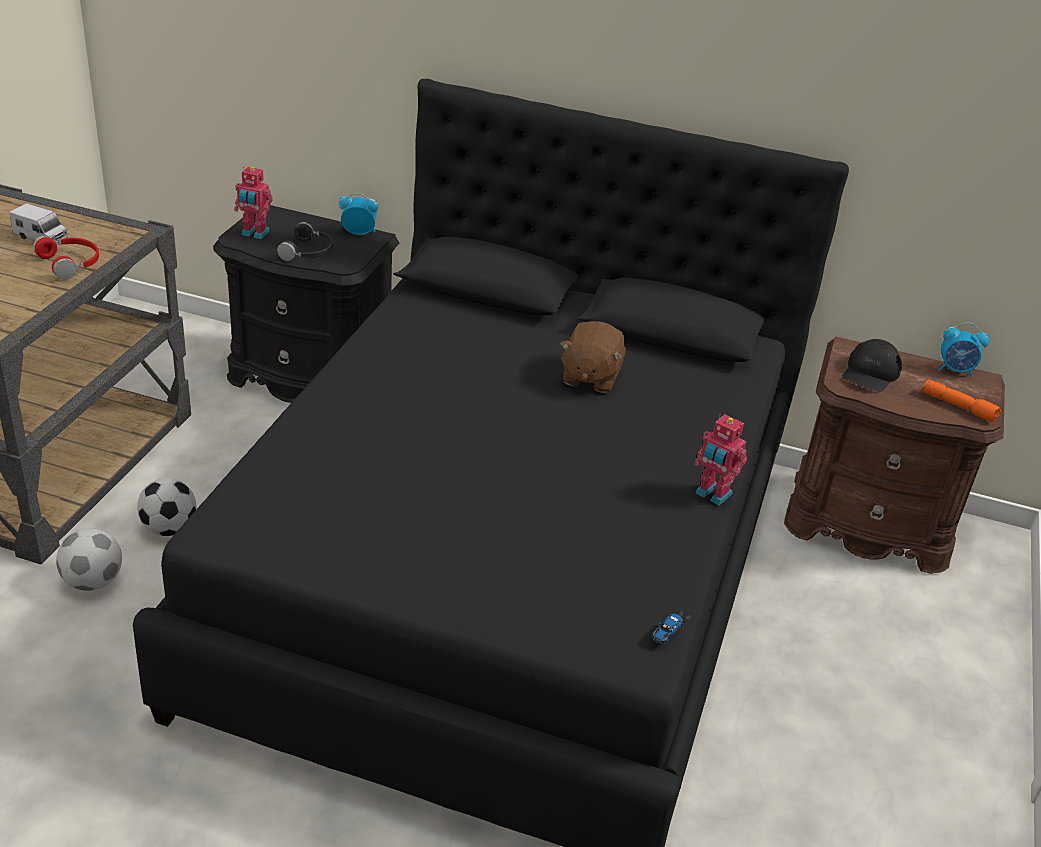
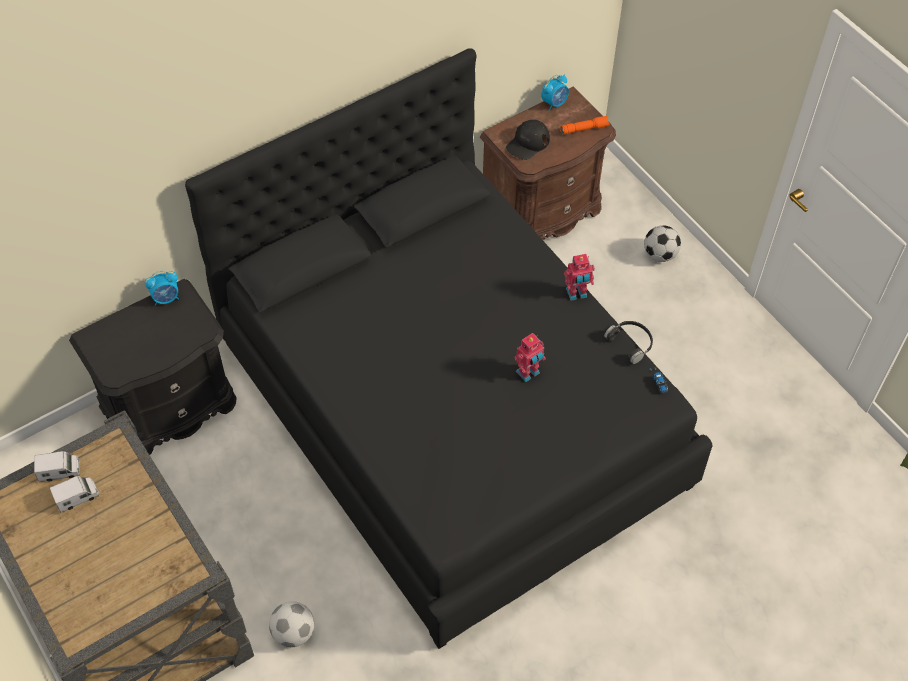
camera: 50 degrees left, 20 degrees up
(65, 218) = (60, 471): none -> toy truck
(71, 263) = (133, 493): red headphones -> none
(170, 529) = (274, 567): football -> football (660, 254)
(254, 233) = (116, 360): toy robot -> toy robot (528, 373)
(309, 252) = (169, 341): black headphones -> black headphones (631, 343)
(359, 233) = (166, 298): alarm clock -> alarm clock turned 150 degrees counterclockwise
(590, 377) = (436, 278): brown plush toy -> none
(870, 373) = (528, 143): black cap -> black cap turned 60 degrees clockwise

